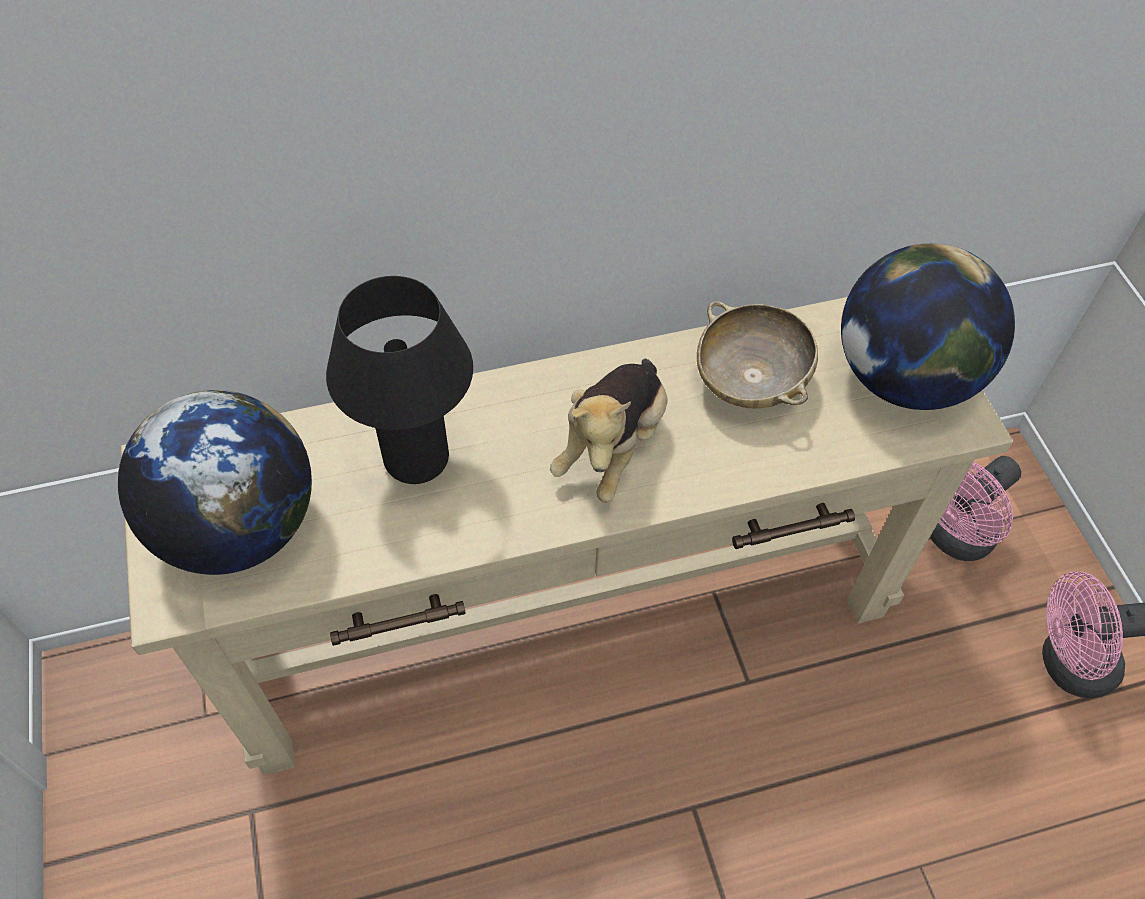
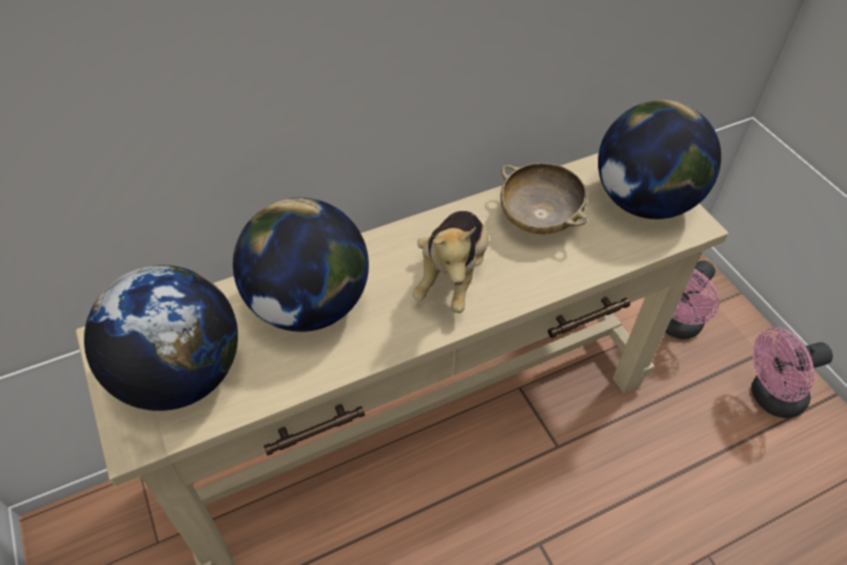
camera: 10 degrees left, 5 degrees down
(416, 459) = (309, 305): black table lamp -> globe

